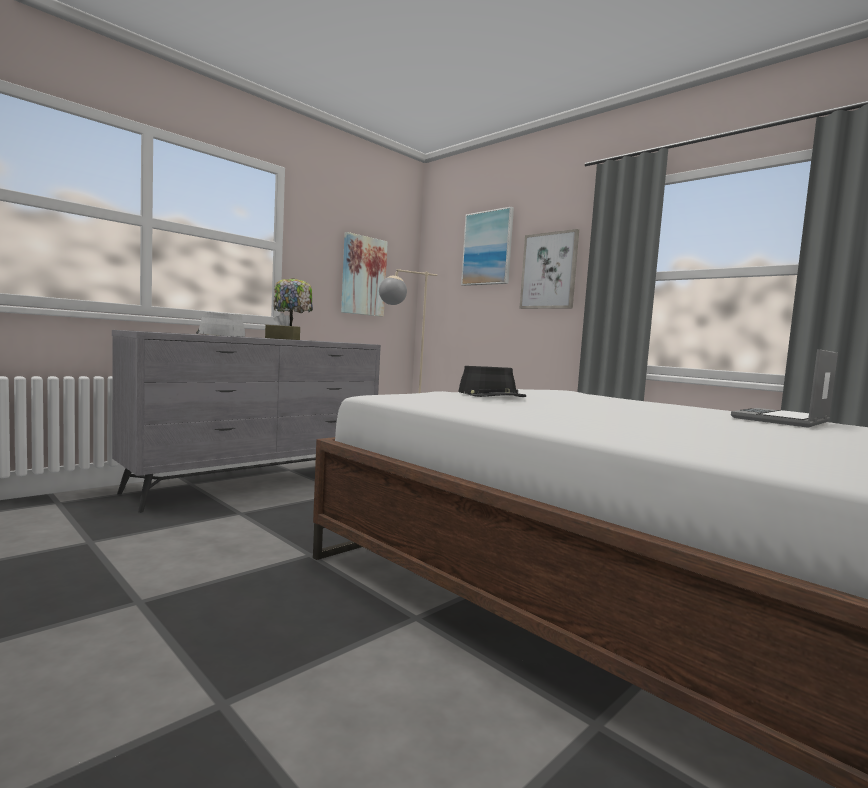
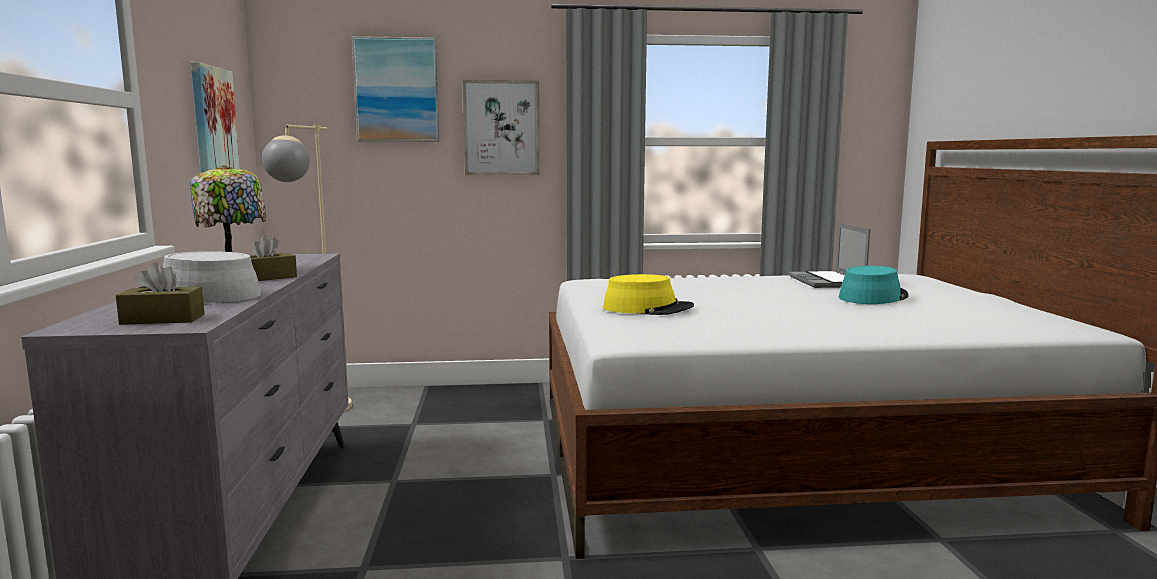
camera: 50 degrees left, 5 degrees up
(159, 332) = (163, 319): none -> brown tissue box
(491, 395) = (647, 308): black hat -> yellow hat
(765, 429) = (872, 297): none -> turquoise hat

